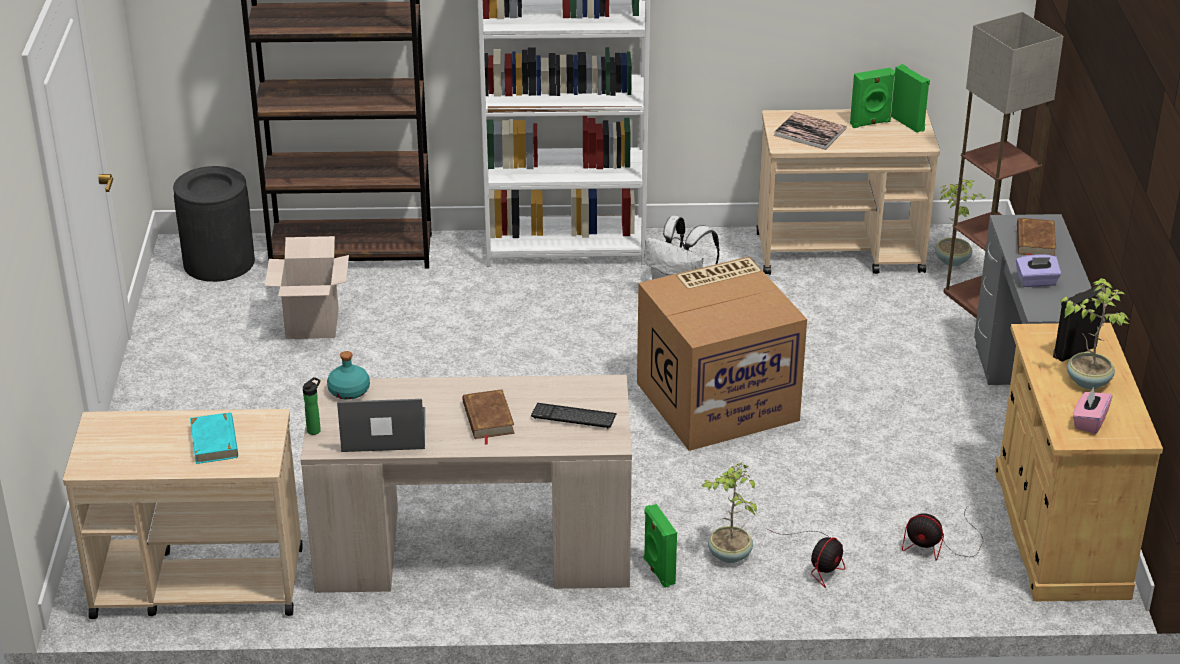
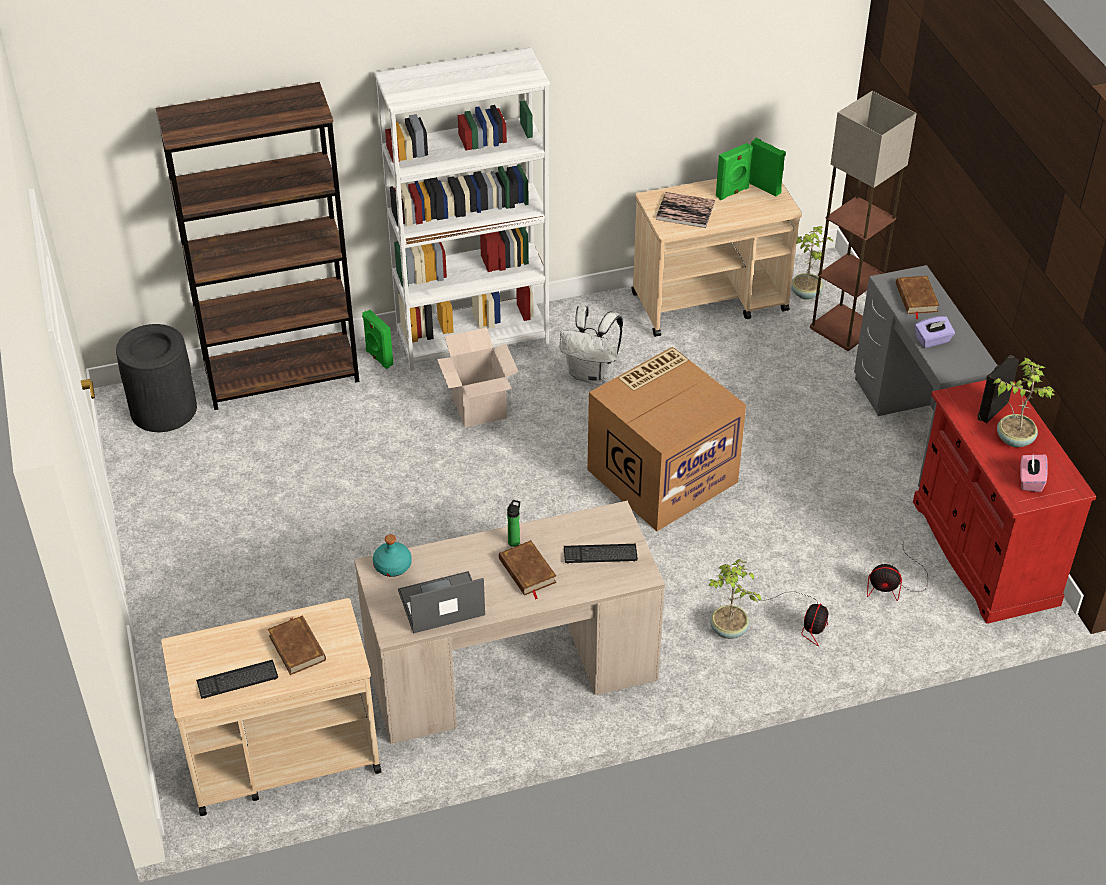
camera: 15 degrees left, 10 degrees up
(140, 459) = (237, 680): none -> keyboard
(215, 442) = (297, 647): turquoise book -> brown book
(312, 324) = (276, 461): cardboard box -> cardboard box (479, 407)
(315, 429) = (379, 614): bottle -> bottle (514, 541)
(658, 571) = (676, 659): green speaker -> green speaker (378, 358)
(1059, 533) = (984, 552): beige cabinet -> red cabinet

